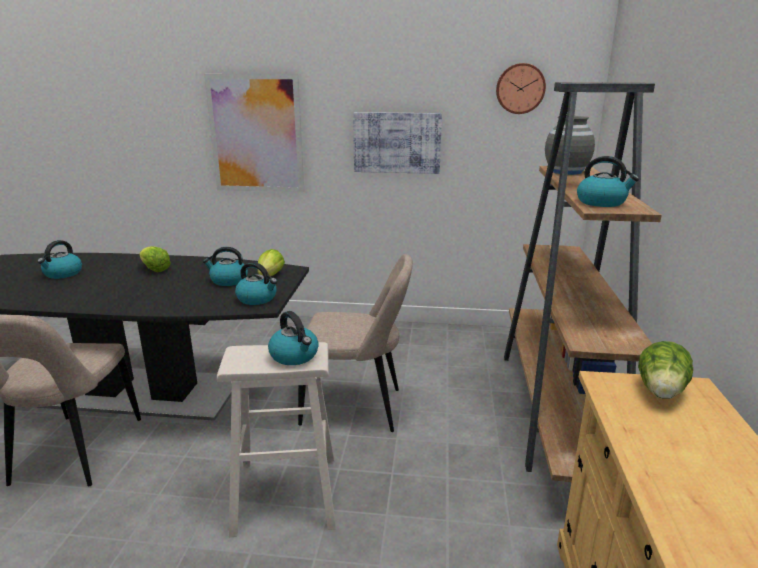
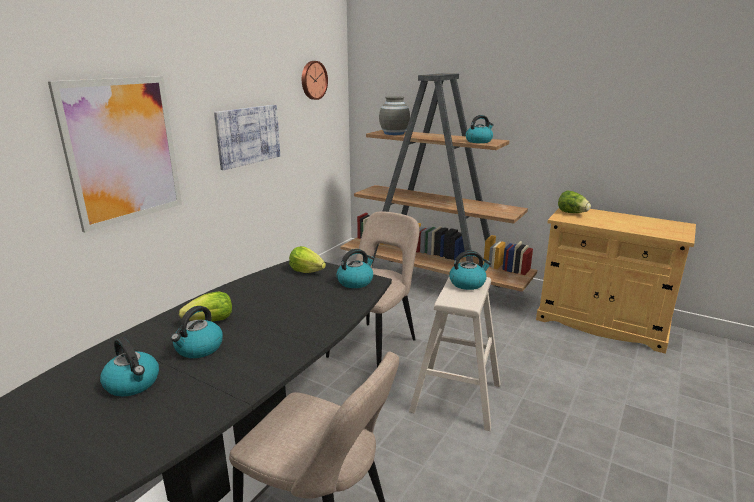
camera: 65 degrees left, 0 degrees up
(228, 280) = (296, 288): kettle -> kettle (199, 348)

